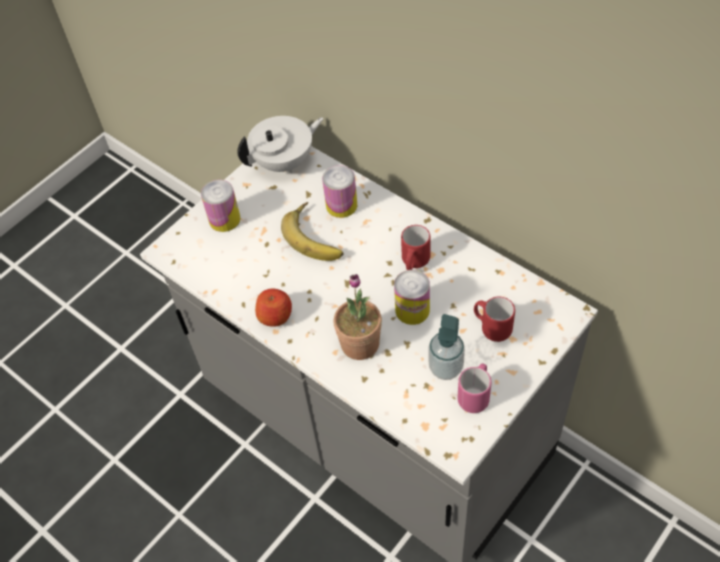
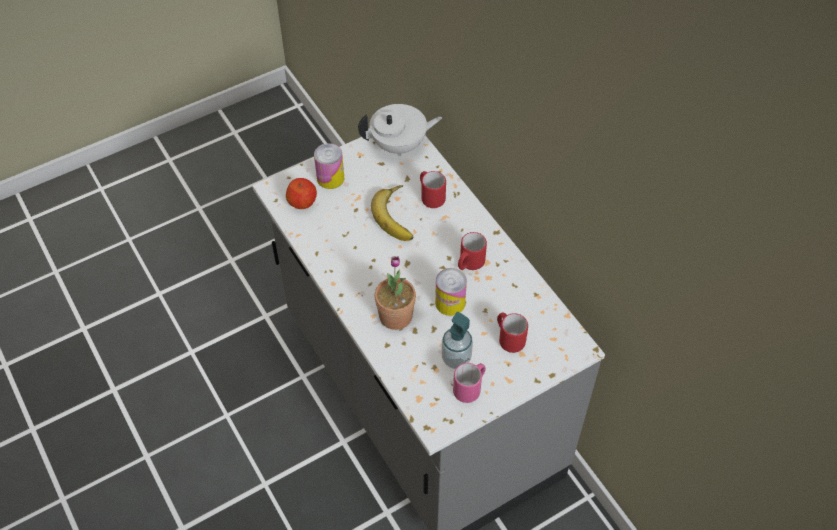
camera: 15 degrees right, 0 degrees up
(275, 316) = (338, 271): apple -> apple (302, 201)
(341, 205) = (430, 197): can -> red mug

